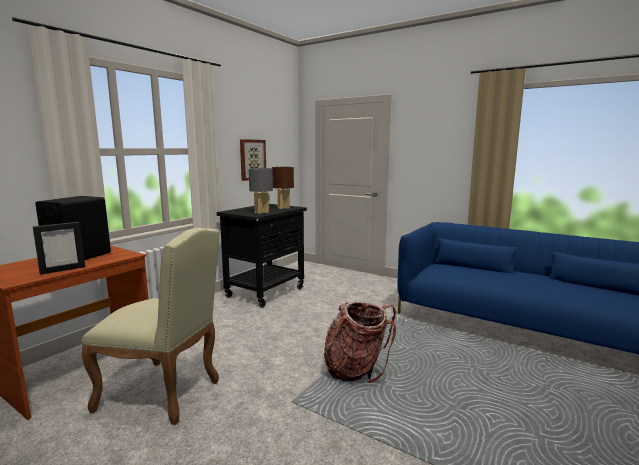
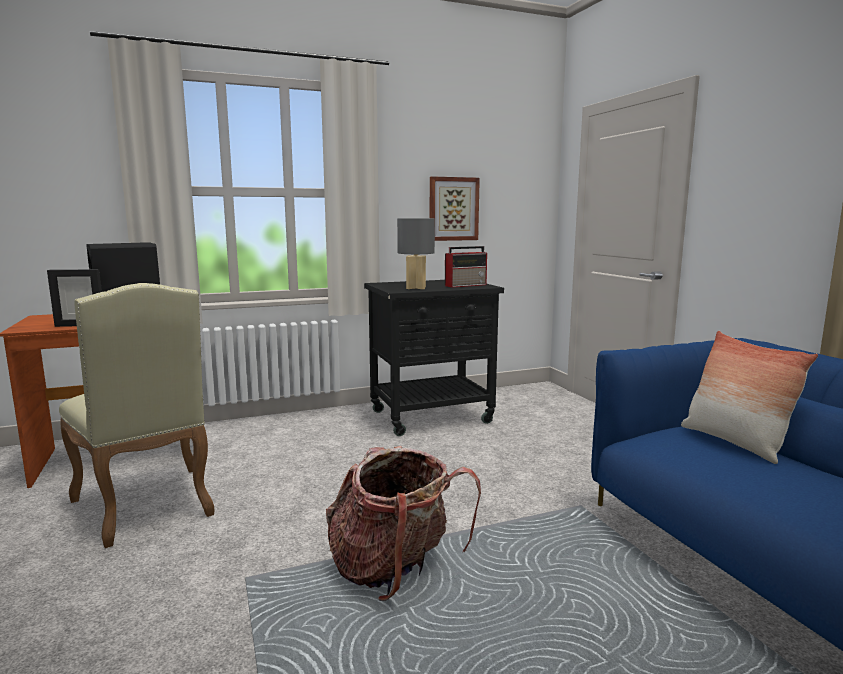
camera: 35 degrees right, 0 degrees up
(283, 207) = (466, 285): brown table lamp -> radio
(460, 268) = (734, 442): none -> pillow

